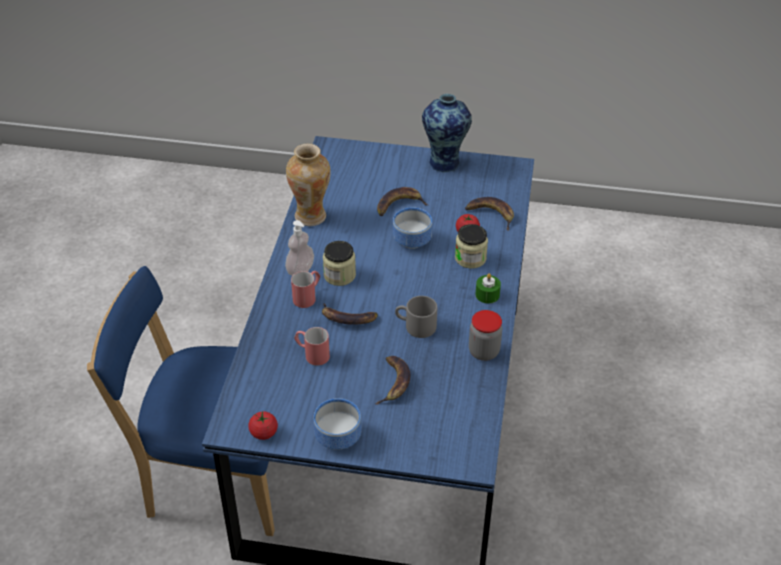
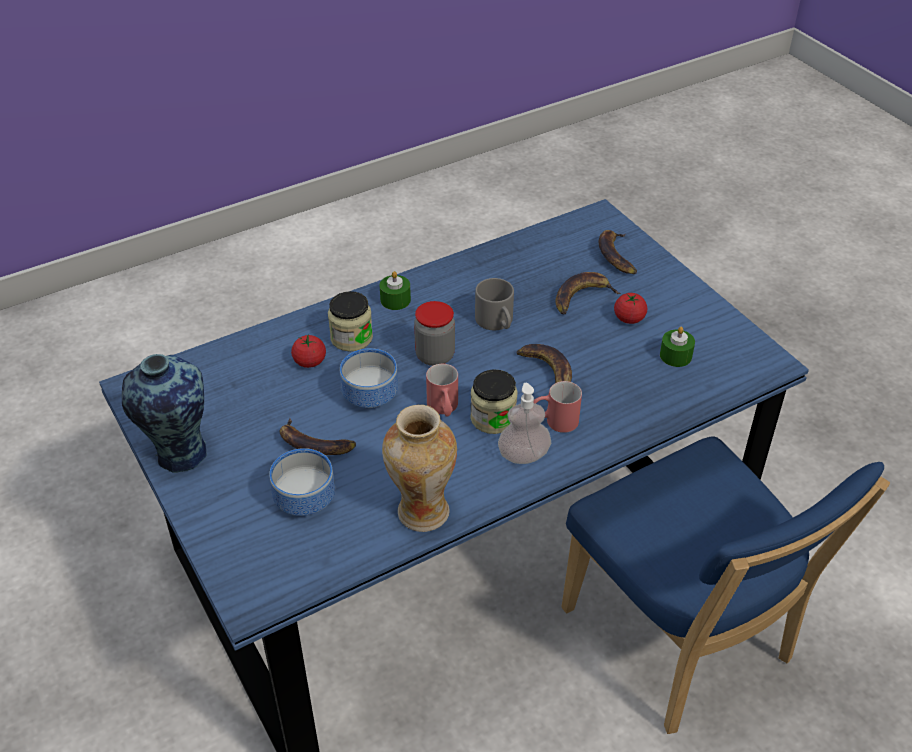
camera: 130 degrees left, 0 degrees up
(264, 433) = (742, 338): tomato -> tomato (629, 318)
(290, 386) = (675, 356): none -> green candle
(312, 354) = (622, 367): red mug -> red mug (444, 409)
(340, 437) = (680, 293): bowl -> bowl (303, 498)
(484, 352) = (475, 266): jar -> jar (435, 356)
(491, 214) = (255, 360): banana -> banana (616, 256)

